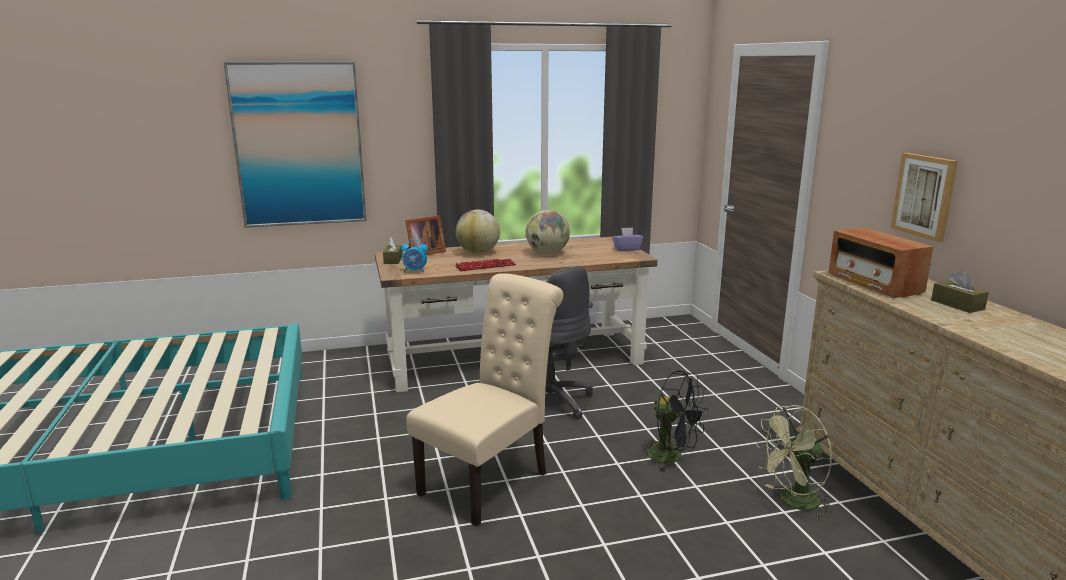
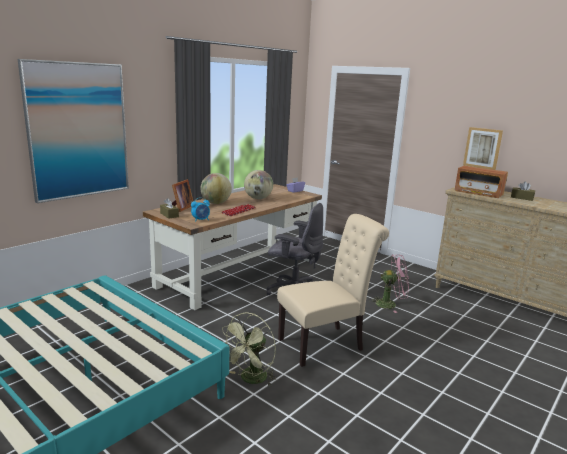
camera: 35 degrees left, 0 degrees up
(490, 480) = (325, 344): beige chair -> beige chair turned 60 degrees clockwise
(672, 457) = (390, 304): black fan -> pink fan
(793, 503) = (461, 310): green fan -> green fan (250, 380)

